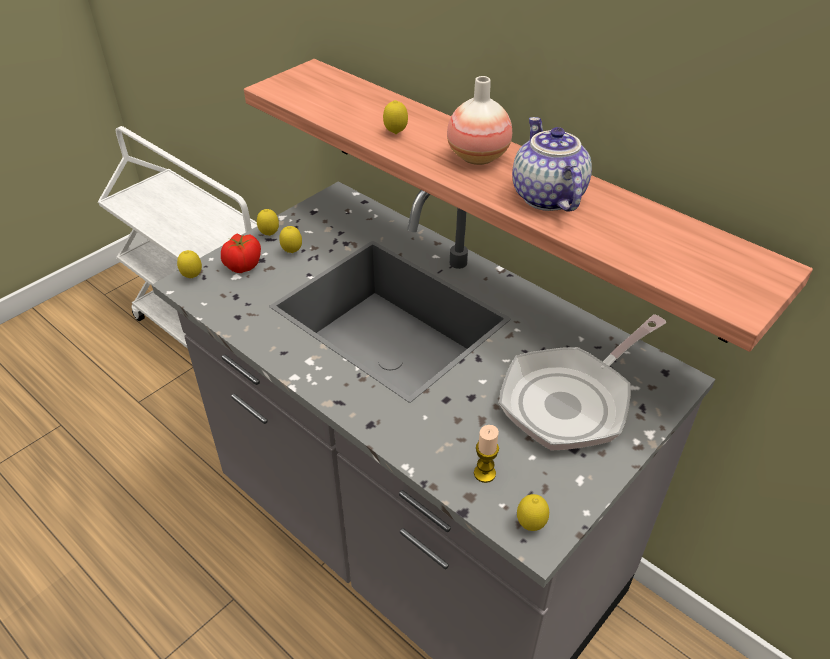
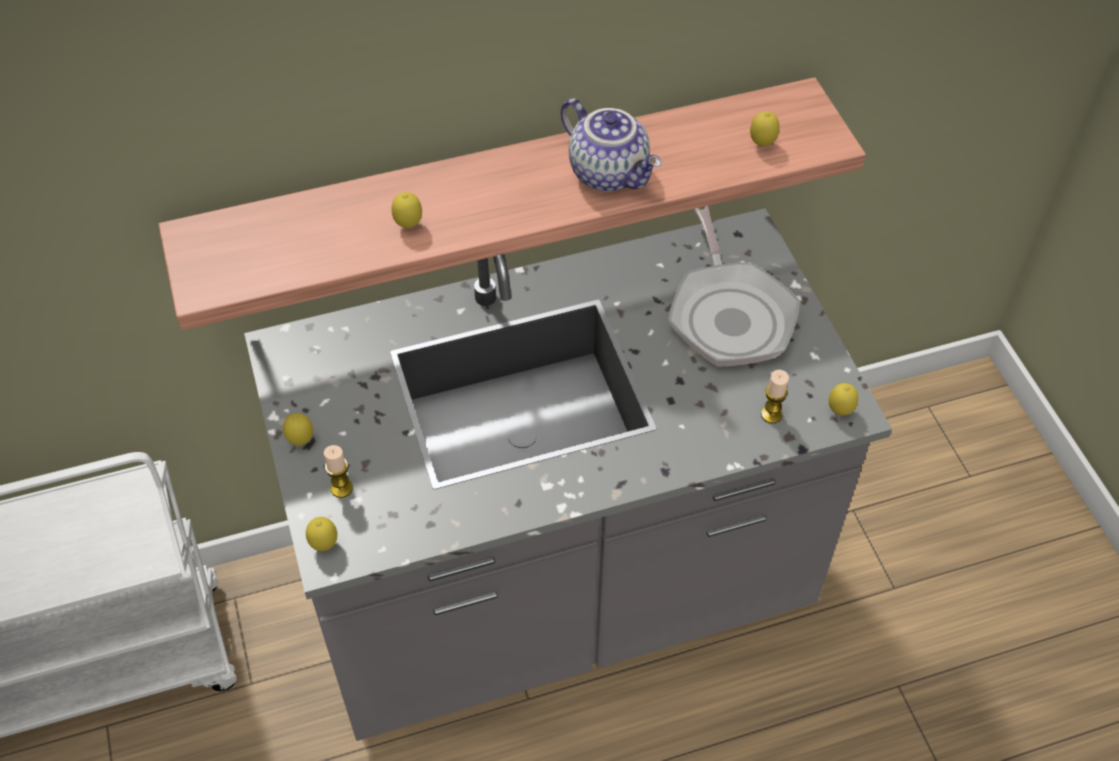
camera: 60 degrees left, 10 degrees up
(243, 266) = (341, 488): tomato -> candle
(292, 252) = (353, 432): lemon -> lemon (762, 144)
(478, 157) = (506, 185): vase -> none
(545, 197) = (610, 173): teapot -> teapot turned 150 degrees counterclockwise

